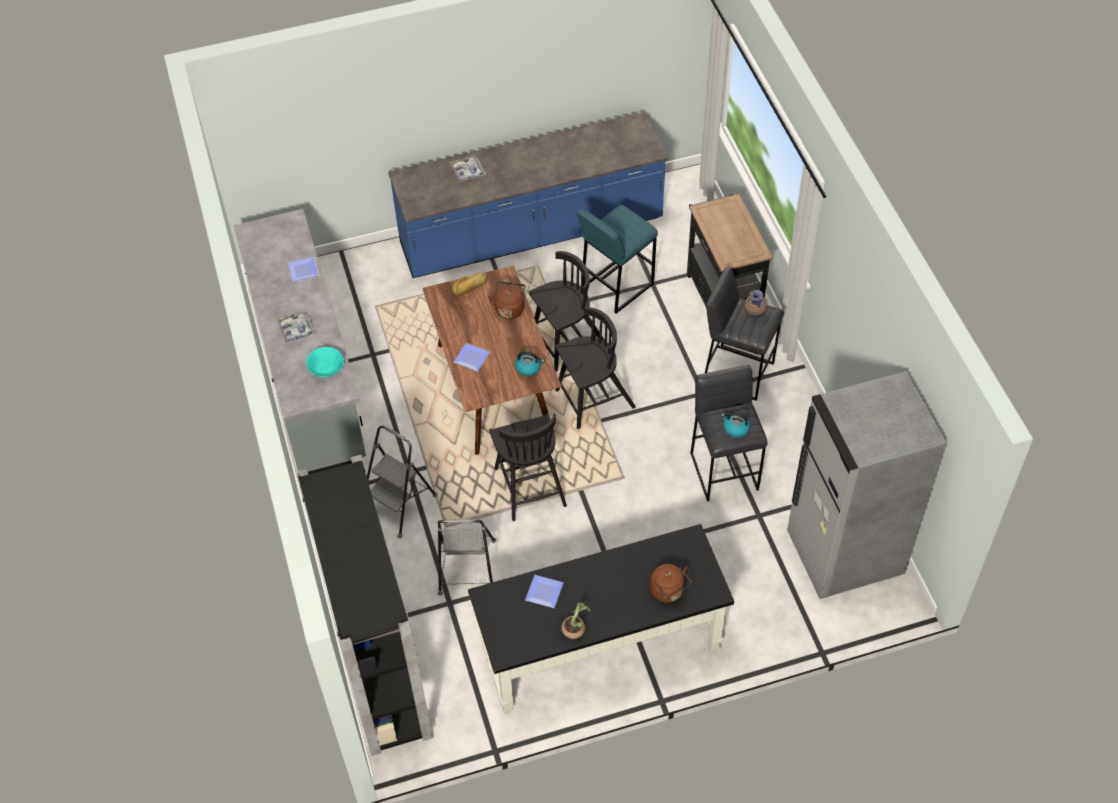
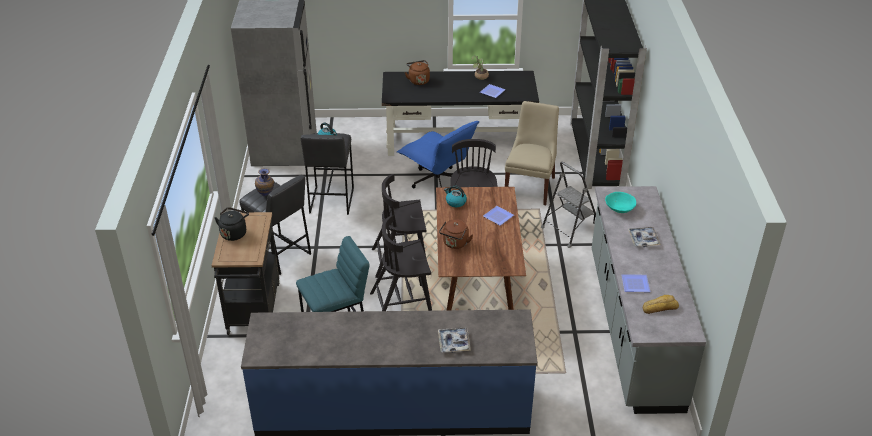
camera: 165 degrees left, 15 degrees down
(467, 568) = (530, 186): grey step ladder -> beige chair
(470, 287) = (483, 267): bread -> bread (659, 307)
(599, 544) = (437, 181): none -> blue office chair
(743, 234) = (234, 233): none -> black kettle

